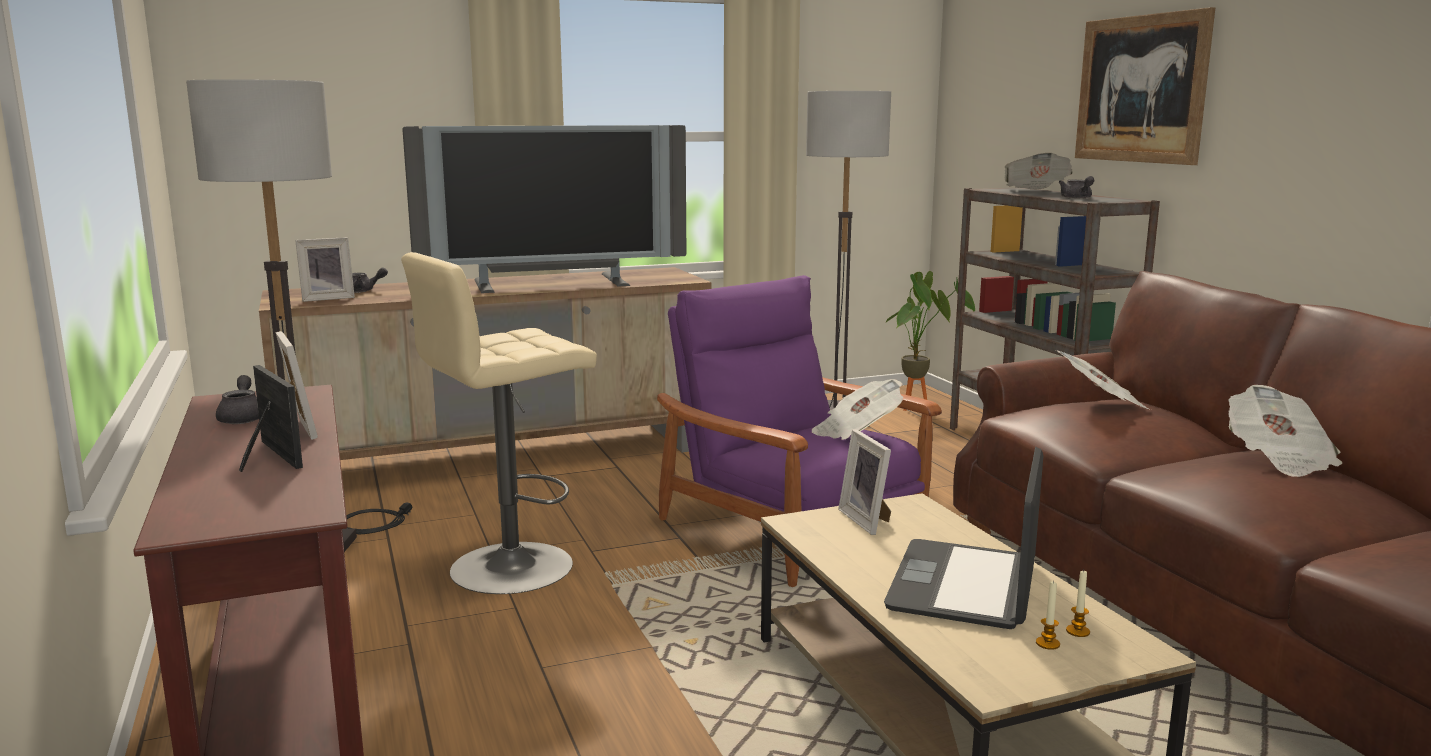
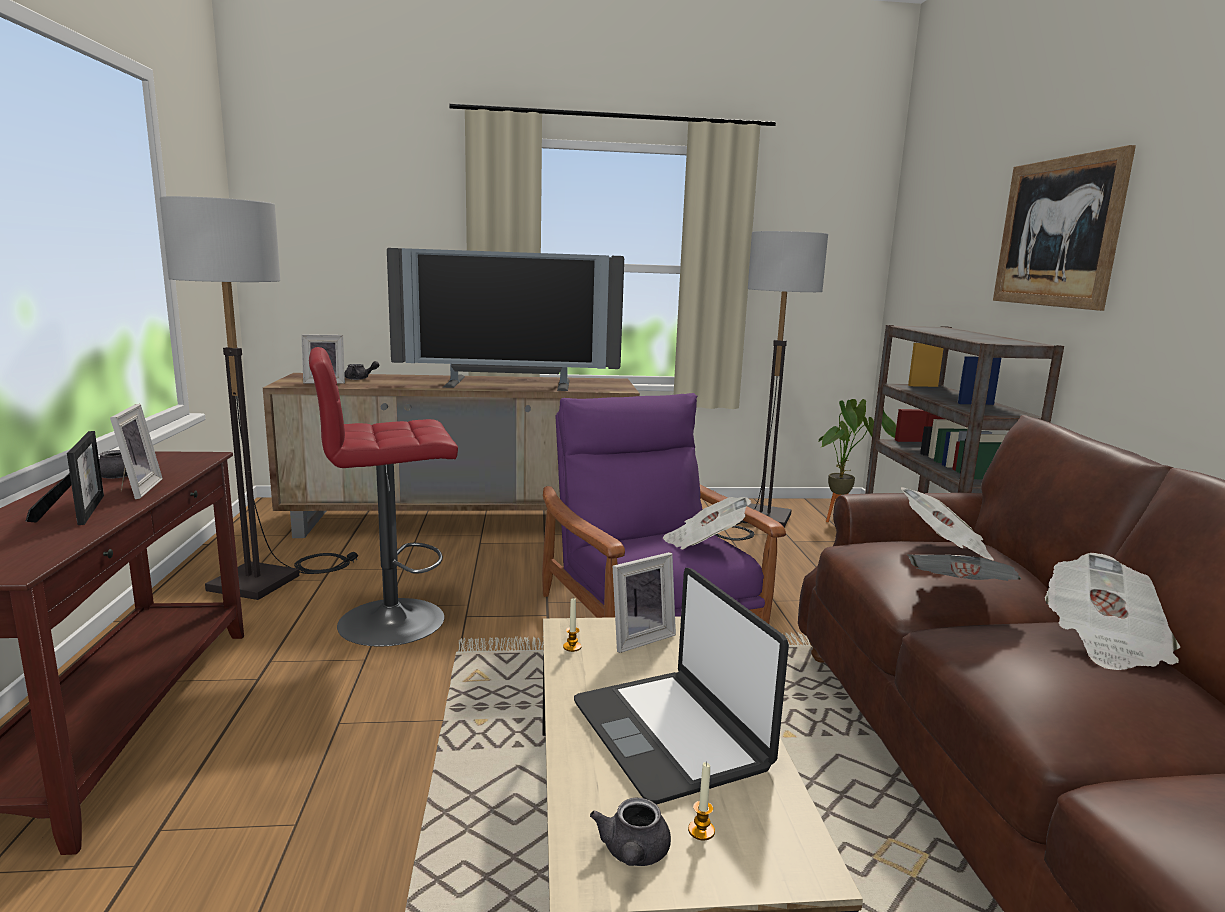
camera: 15 degrees right, 0 degrees up
(510, 568) = (390, 621): beige stool -> red stool
(868, 520) = (639, 638): picture frame -> picture frame turned 120 degrees counterclockwise
(965, 586) = (671, 734): laptop -> laptop turned 60 degrees counterclockwise
(1036, 192) = (950, 331): newspaper -> newspaper (958, 595)
(1077, 198) = (979, 339): grey teapot -> grey teapot (633, 854)
(1077, 631) = (748, 820): candle -> candle (572, 647)

